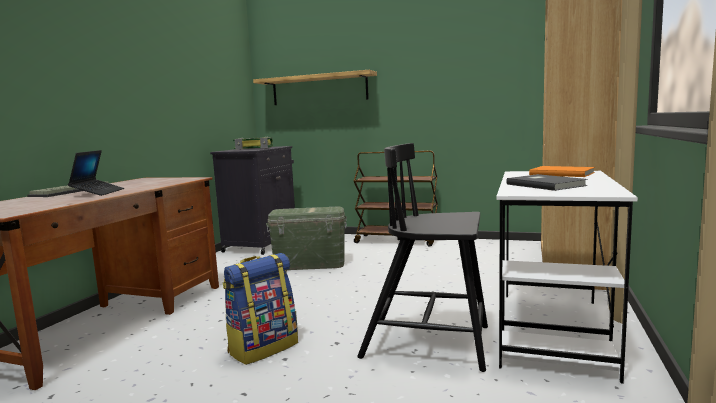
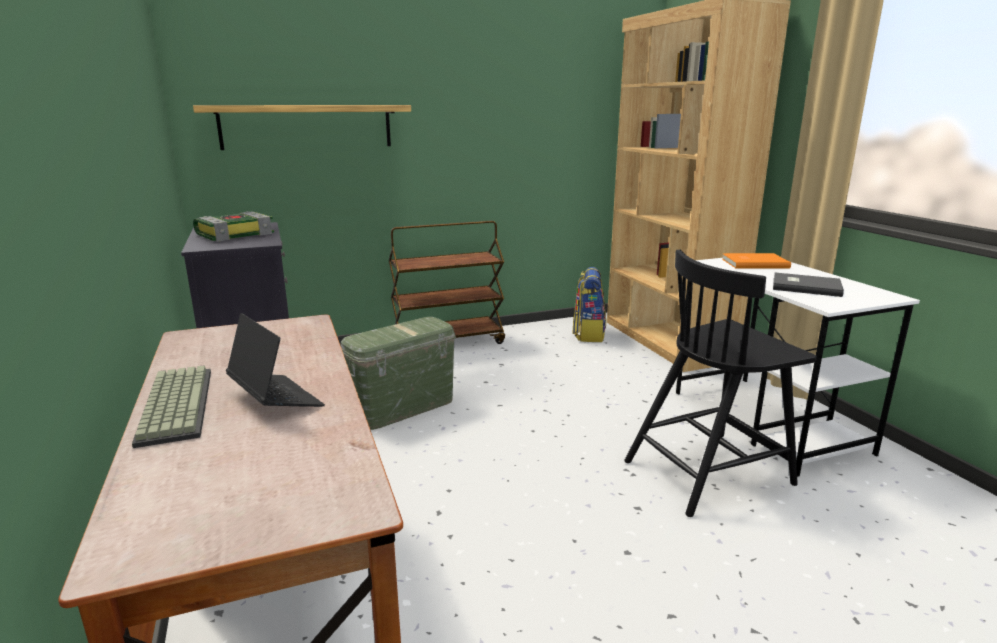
camera: 40 degrees left, 10 degrees up
(263, 348) = (579, 549): backpack -> backpack (588, 334)

